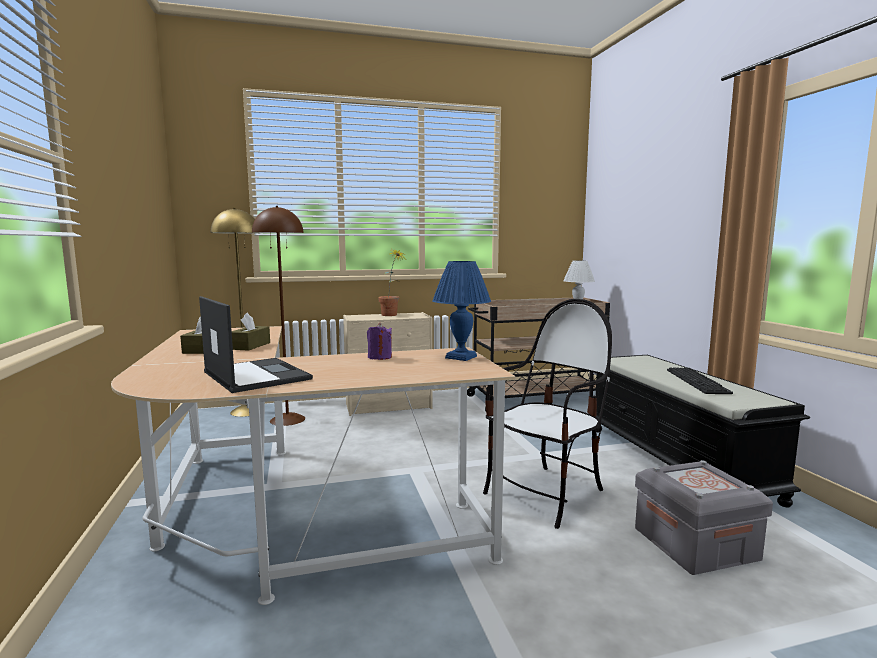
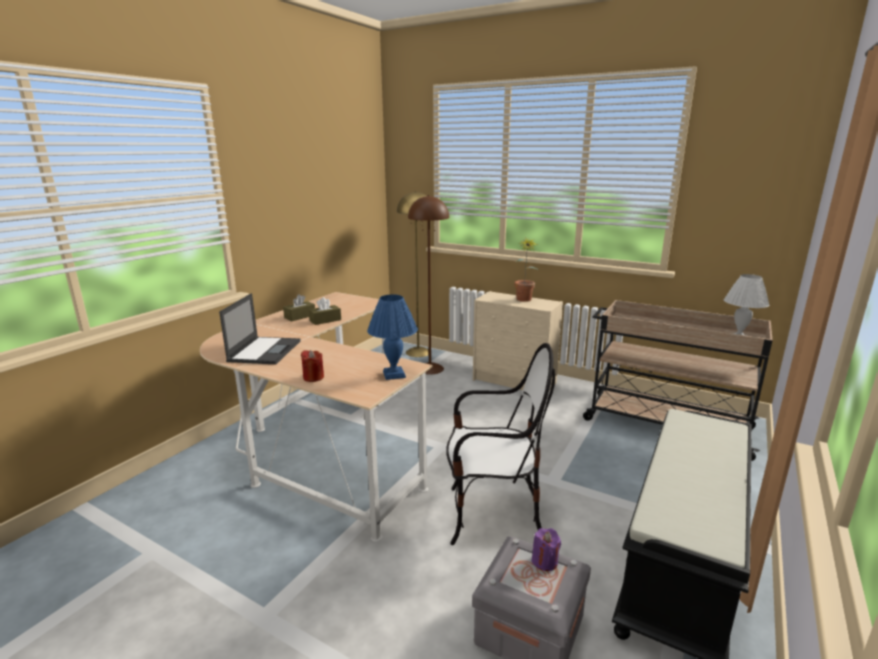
camera: 45 degrees right, 10 degrees up
(379, 357) = (352, 356): purple candle -> purple candle (544, 561)
(393, 375) = (313, 377): none -> red candle
(697, 381) = (697, 481): keyboard -> none

